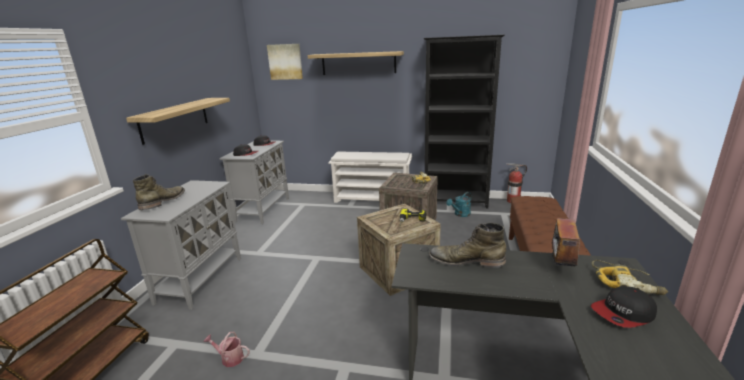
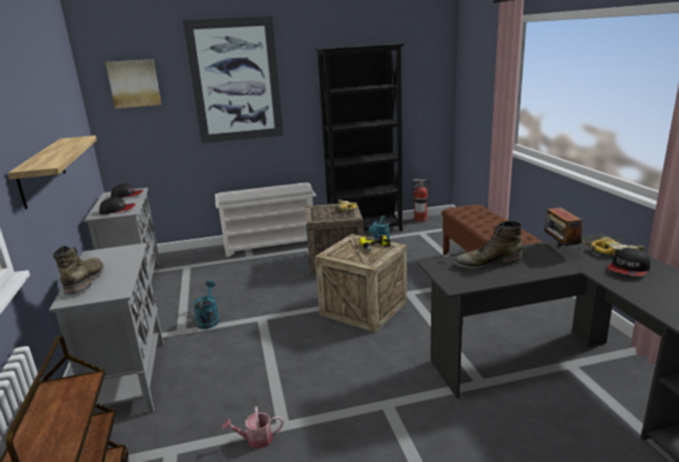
camera: 25 degrees left, 0 degrees up
(282, 249) = (208, 319): none -> turquoise watering can
(358, 63) = (236, 81): shelf -> picture

